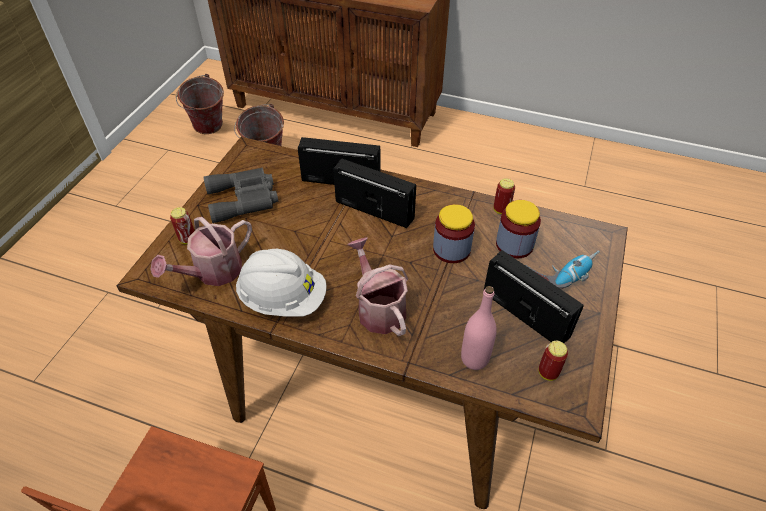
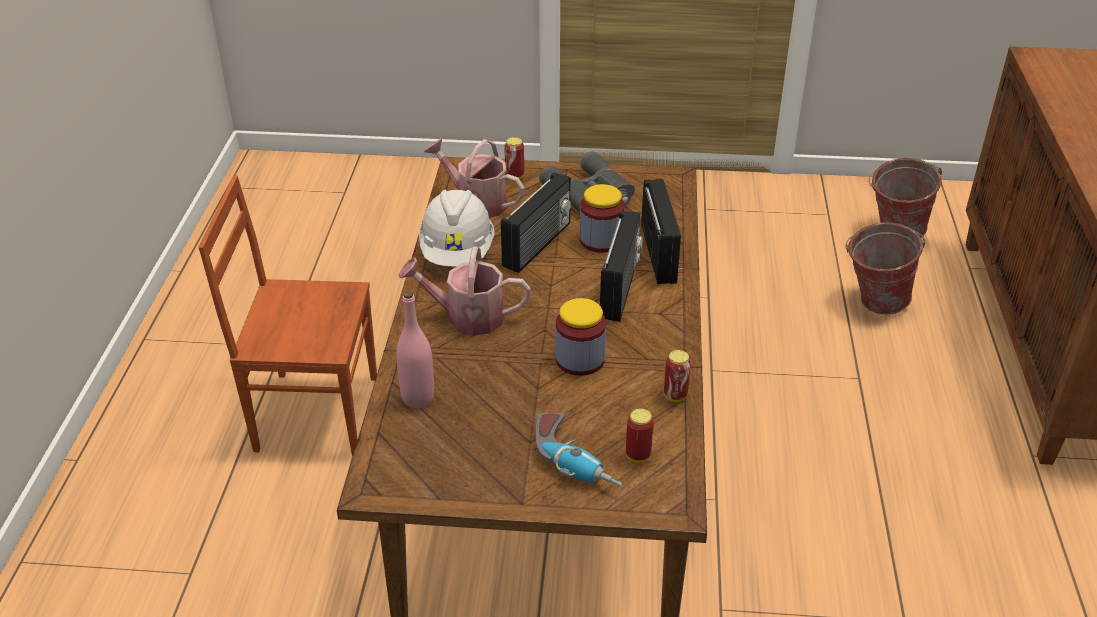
camera: 75 degrees right, 10 degrees down
(378, 308) = (467, 317): watering can -> watering can turned 135 degrees counterclockwise
(514, 245) = (613, 414): jar -> jar (601, 240)
(526, 313) = (498, 434): radio -> radio (538, 245)
(548, 373) = (413, 459): can -> can (638, 455)

